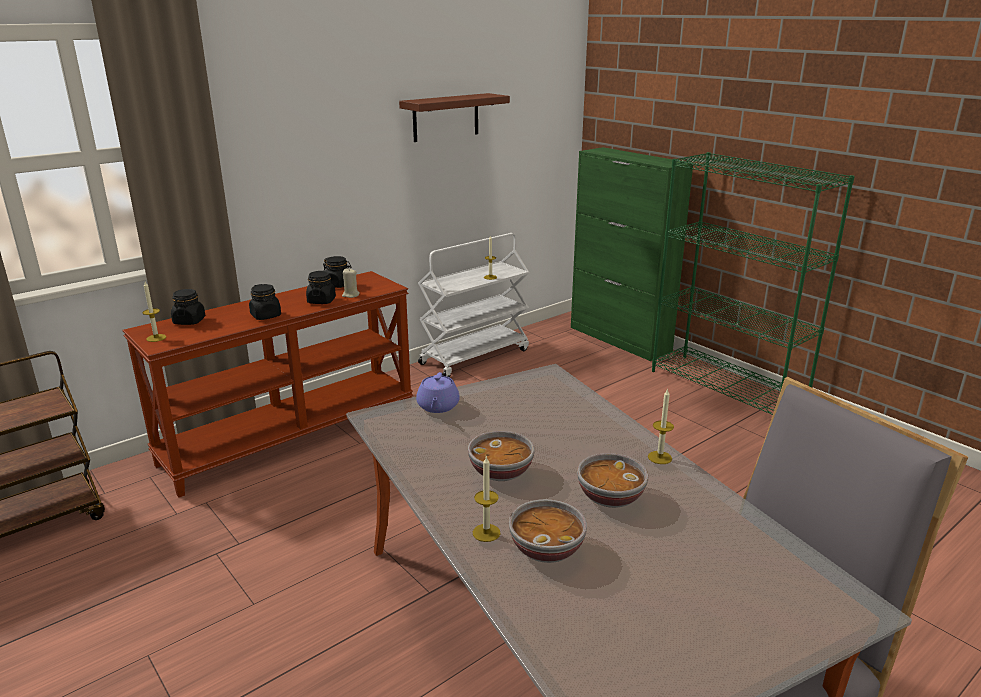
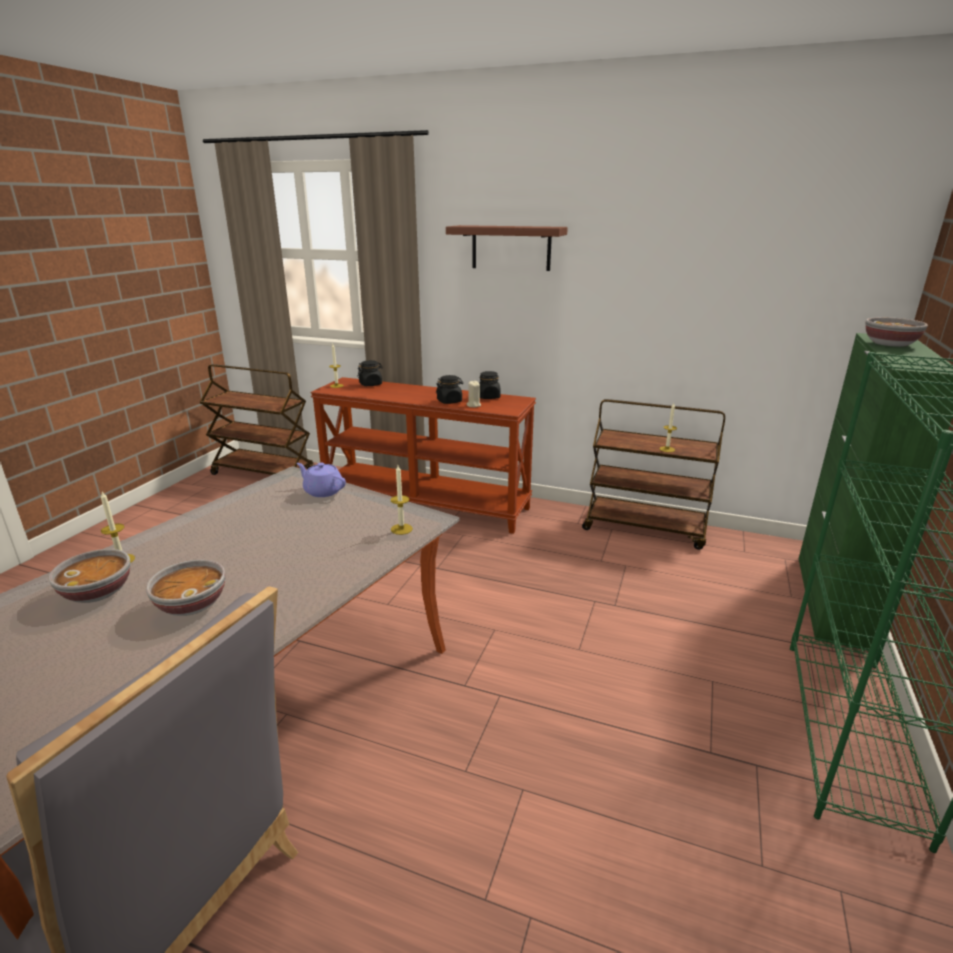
camera: 60 degrees right, 0 degrees up
(266, 316) = (402, 396): black jar -> none
(438, 406) = (323, 491): purple teapot -> purple teapot turned 60 degrees clockwise
(446, 117) = (669, 263): brown shelf -> brown shelf (511, 248)
(474, 356) = (645, 528): white cart -> brown cart
(501, 472) = (221, 543): bowl -> bowl (890, 344)
(659, 457) = (283, 617): candle -> candle (401, 529)

